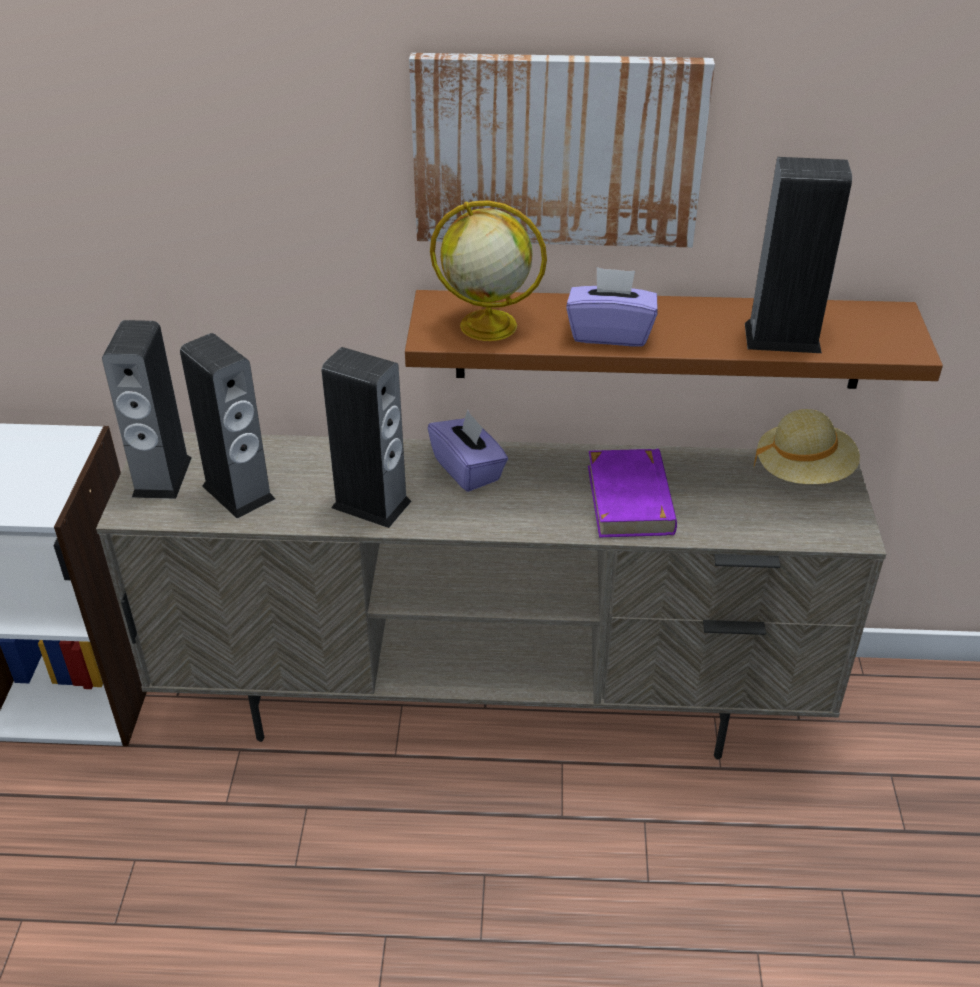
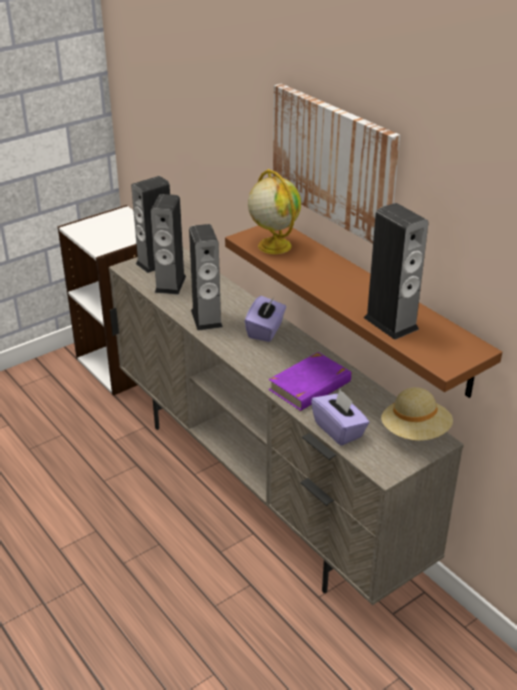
camera: 50 degrees right, 5 degrees down
(610, 333) = (317, 276): purple tissue box -> purple tissue box (339, 429)

